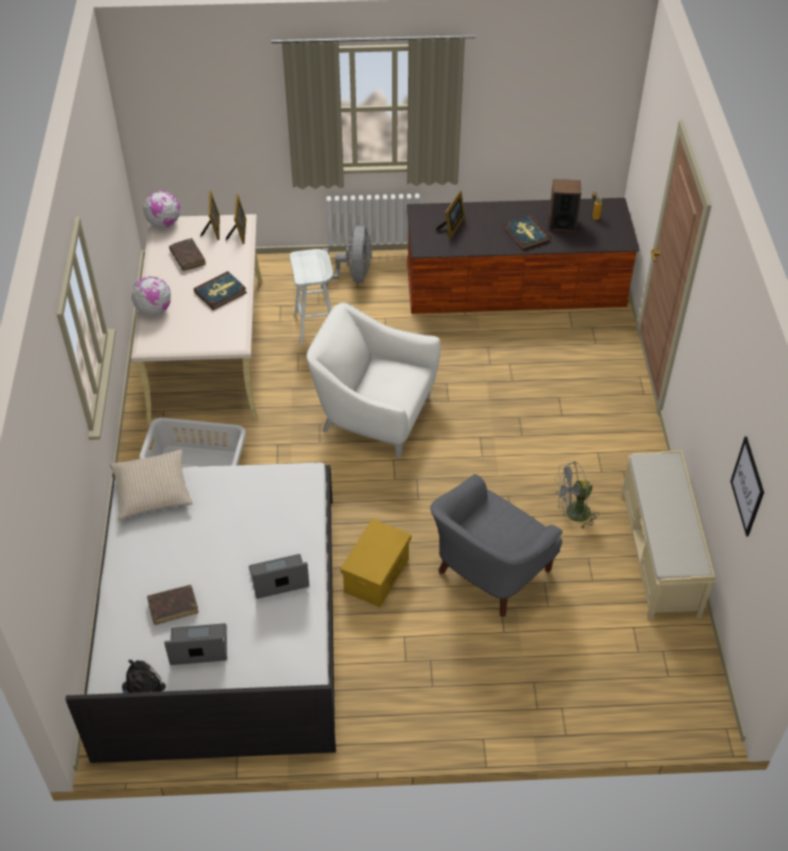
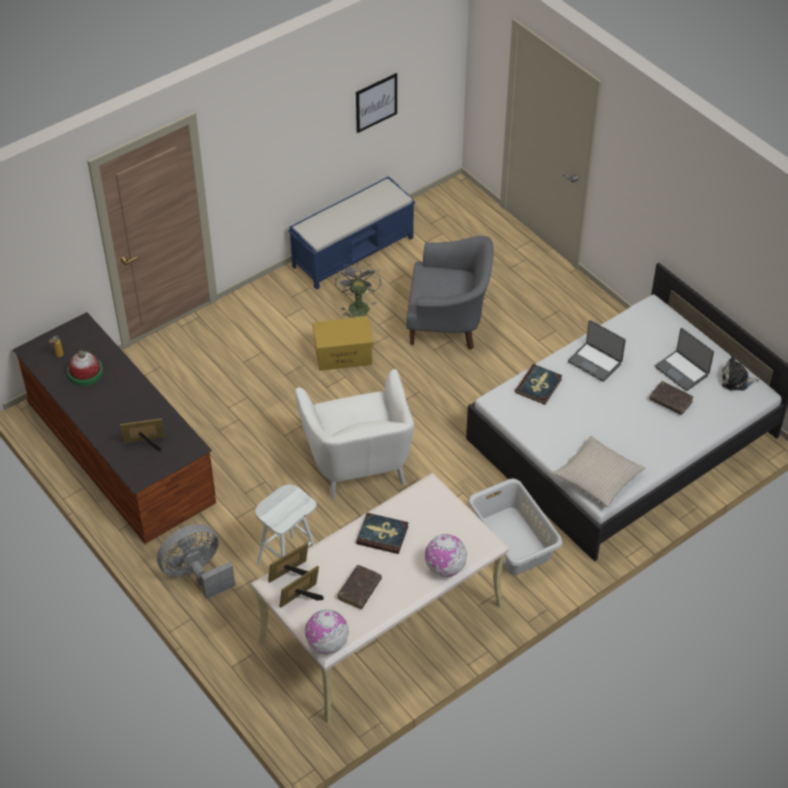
camera: 125 degrees left, 0 degrees up
(376, 574) = (505, 379): yellow storage box -> yellow storage box (343, 356)
(526, 234) = (118, 389): book -> book (538, 386)
(562, 224) = (85, 372): speaker -> hat
(572, 514) = (357, 305): grey fan -> grey fan turned 135 degrees counterclockwise
(660, 554) = (354, 251): beige bench -> blue bench

